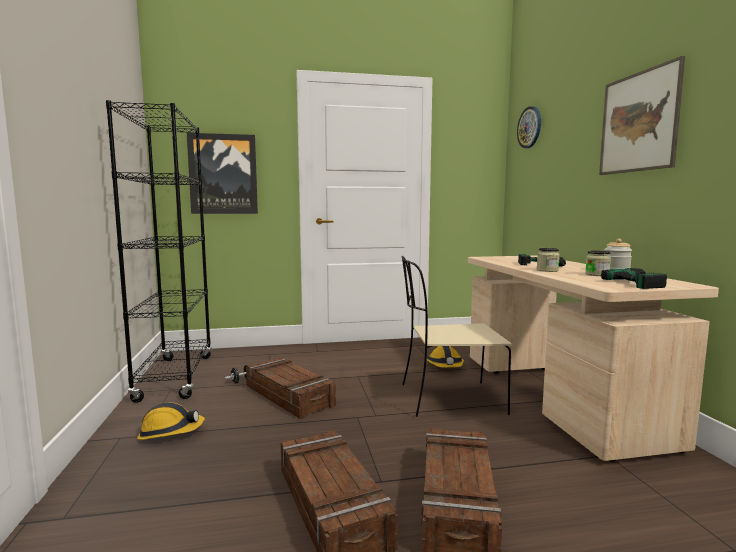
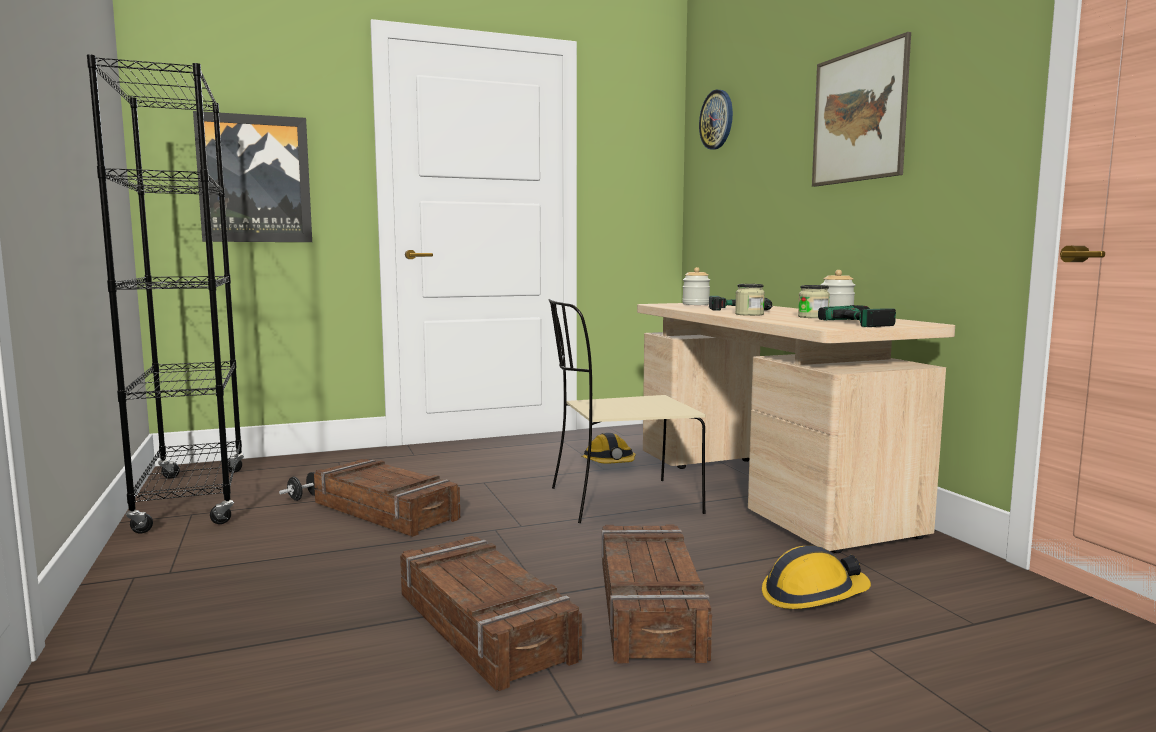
camera: 10 degrees left, 0 degrees up
(171, 432) = (215, 565): hard hat -> hard hat (813, 596)
(509, 258) = (695, 304): none -> jar

